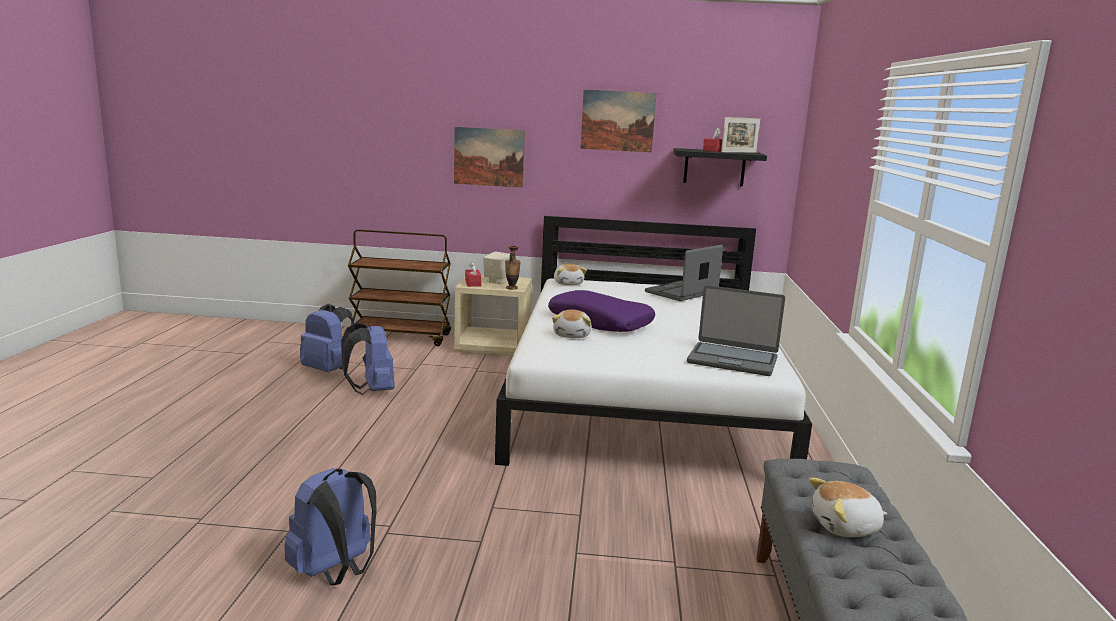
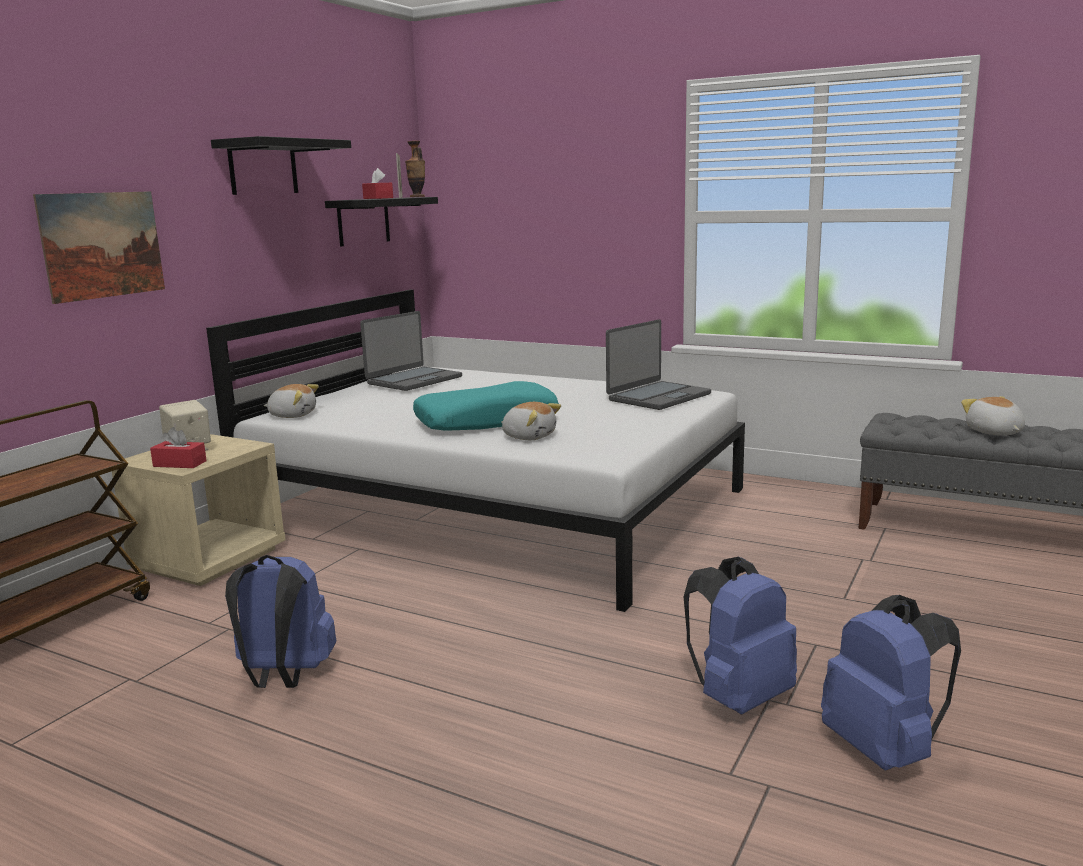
camera: 65 degrees left, 0 degrees up
(328, 370) = (123, 715): blue backpack -> blue backpack (738, 697)
(511, 288) = (245, 447): vase -> vase (417, 197)
(600, 322) = (486, 421): purple pillow -> turquoise pillow
(617, 121) = (263, 167): picture -> black shelf
(682, 293) = (413, 380): laptop -> laptop turned 120 degrees counterclockwise
(845, 527) = (993, 432): plush toy -> plush toy turned 150 degrees clockwise

